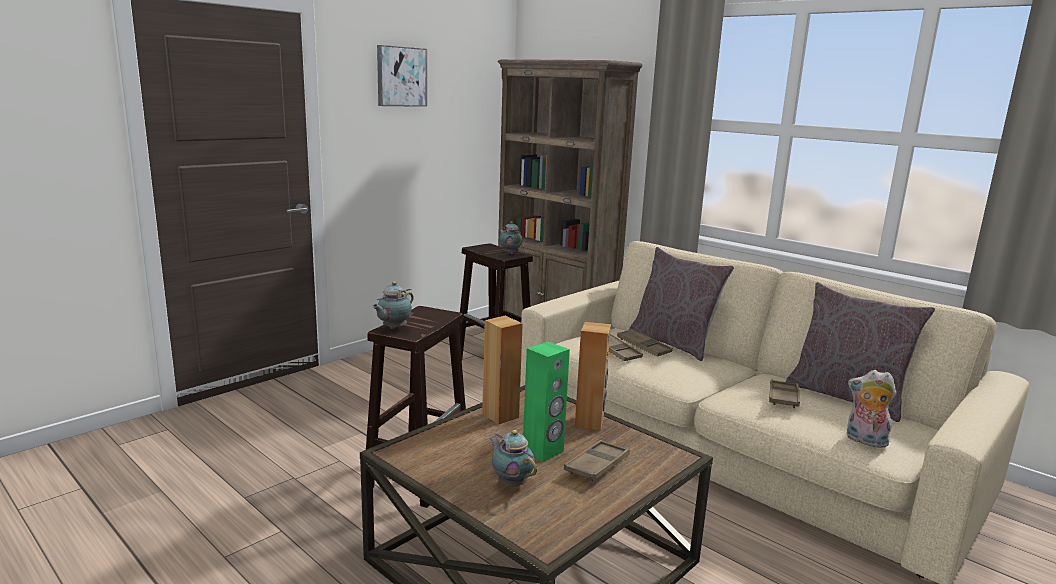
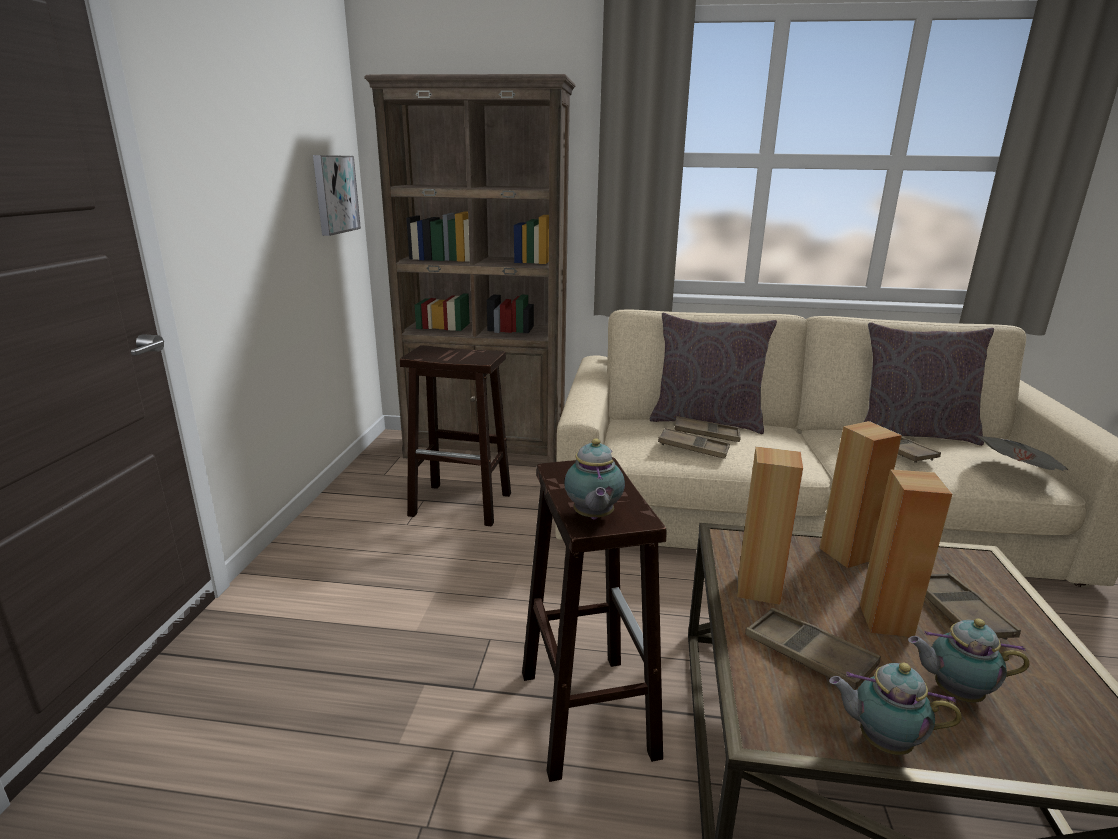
camera: 35 degrees left, 5 degrees up
(401, 76) = (241, 94): picture -> picture (334, 194)
(469, 443) = (808, 654): none -> brown tray
(510, 253) = (475, 353): teapot -> teapot (880, 741)
(543, 451) = (887, 620): green speaker -> brown speaker
(864, 441) = (1017, 474): plush toy -> newspaper

